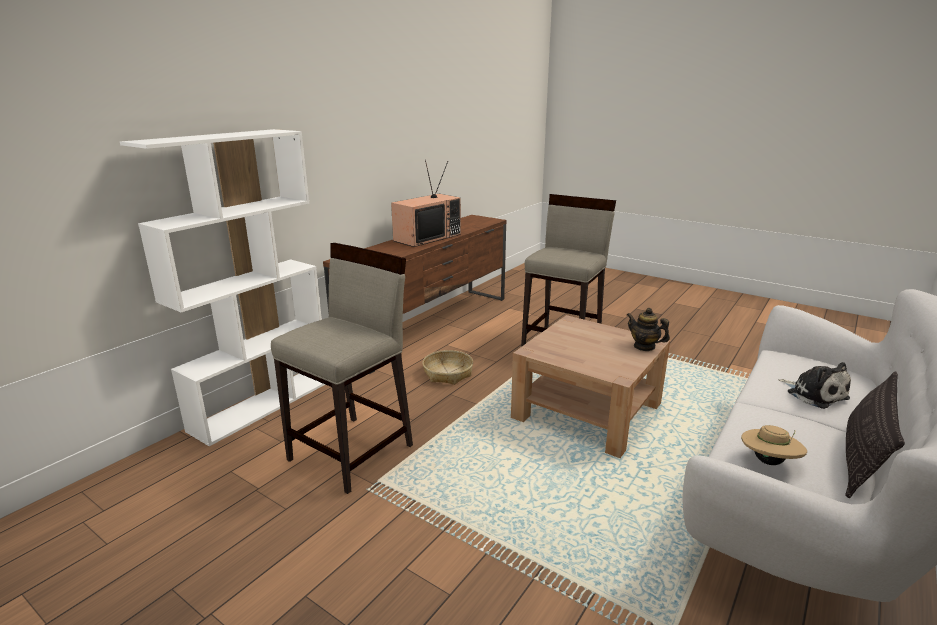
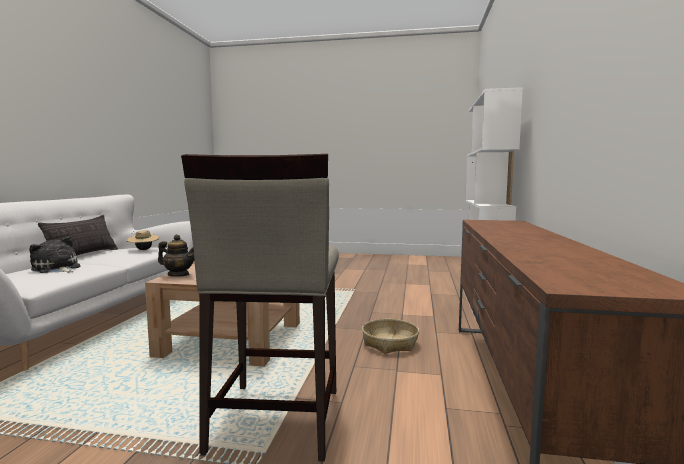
camera: 155 degrees right, 15 degrees down
(353, 452) = (384, 296): beige stool -> none
(427, 237) = (530, 240): television -> none

